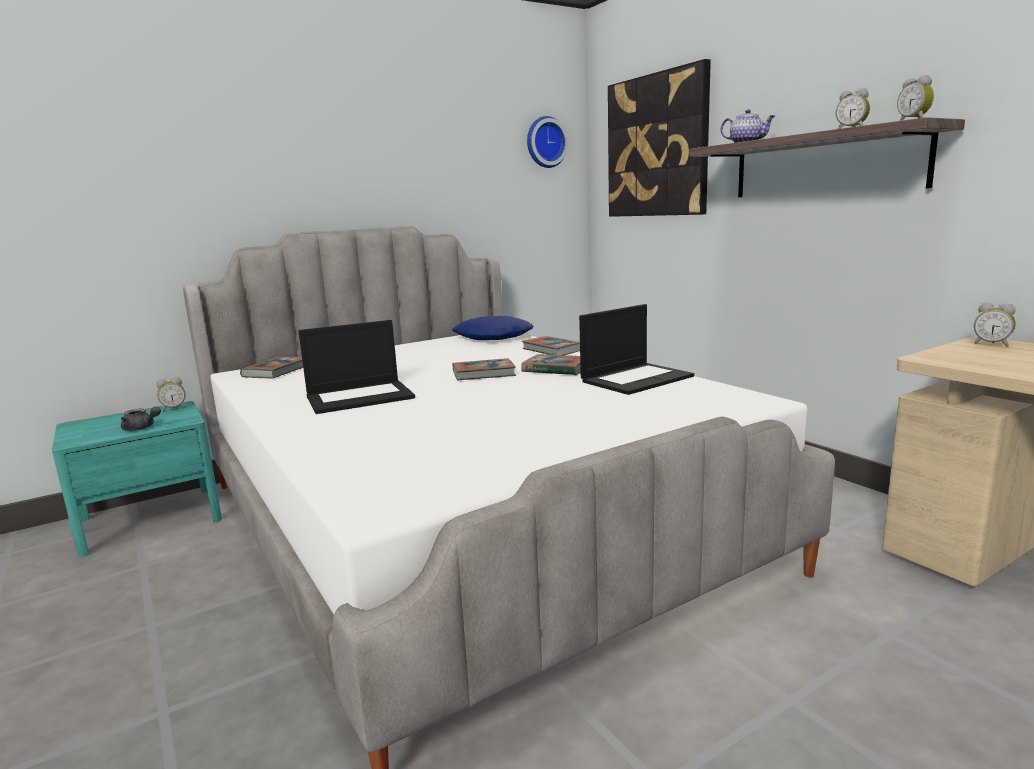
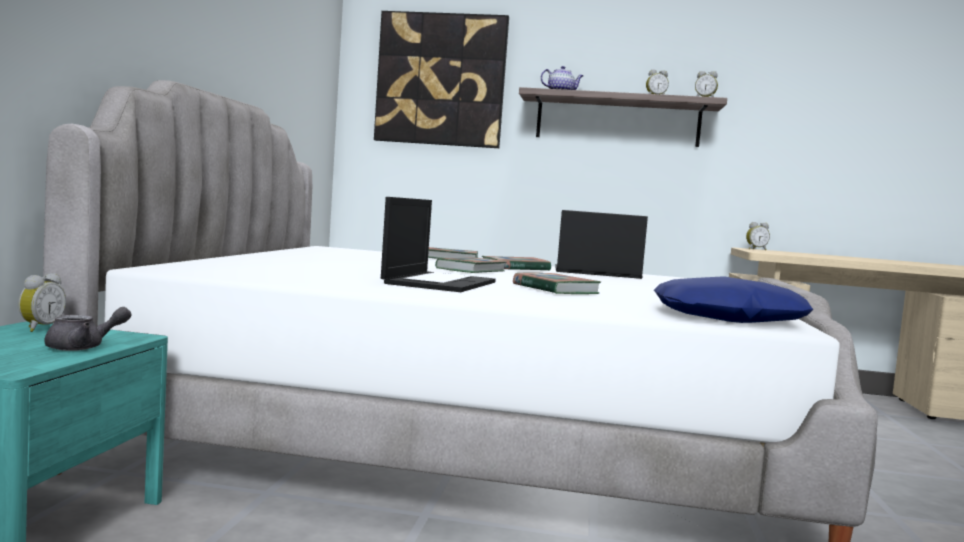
camera: 50 degrees left, 10 degrees down
(275, 372) = (217, 268): book -> book (555, 290)
(492, 337) = (344, 250): blue pillow -> blue pillow (727, 318)
(545, 142) = (320, 49): wall clock -> none
(636, 378) = (596, 272): laptop -> laptop turned 90 degrees counterclockwise

